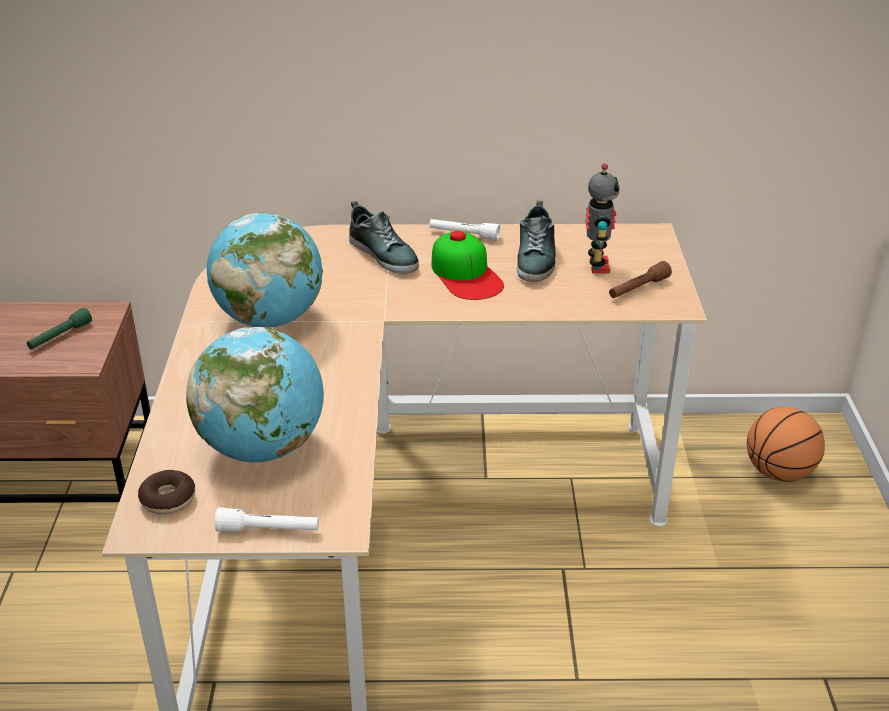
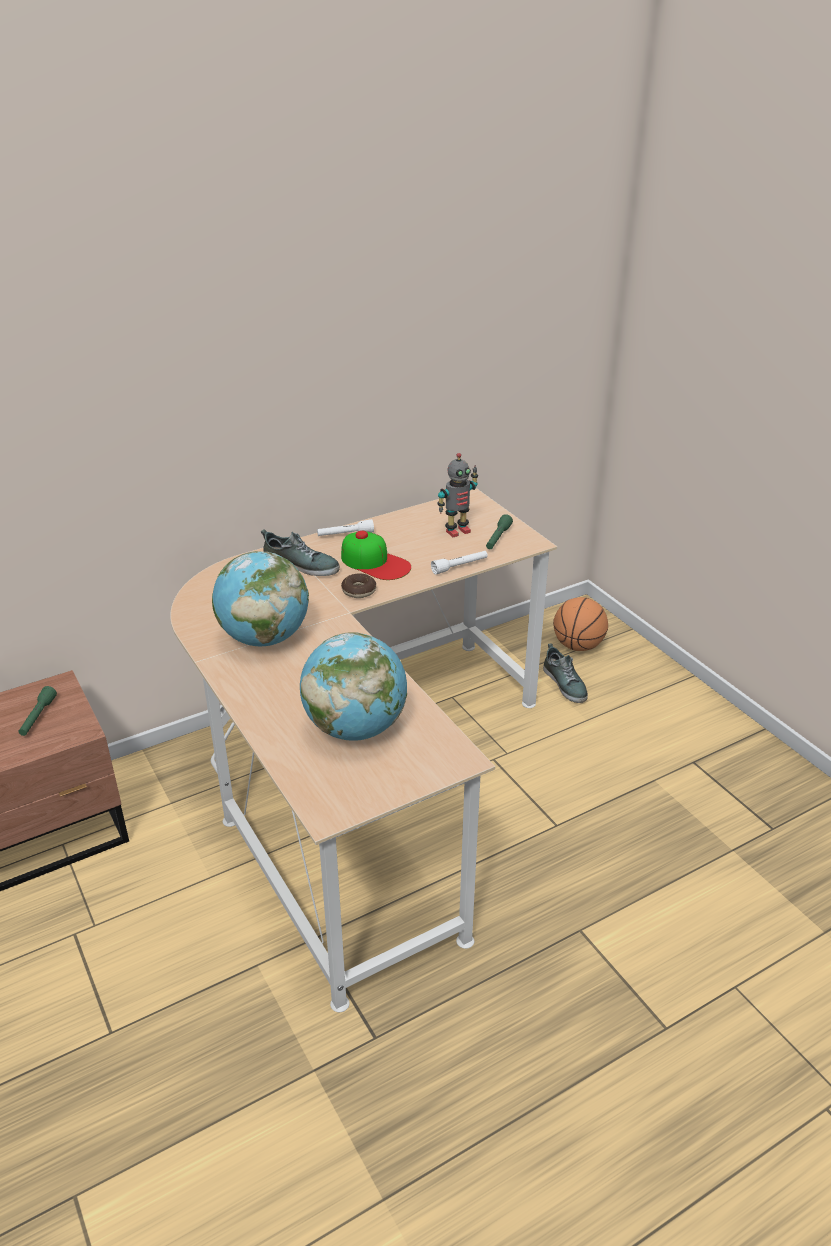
camera: 30 degrees left, 0 degrees up
(168, 499) = (324, 787): donut -> donut (359, 591)
(268, 530) = (417, 779): white flashlight -> white flashlight (460, 566)
(536, 259) = (412, 537): shoe -> shoe (565, 683)
(596, 266) = (457, 531): toy robot -> toy robot turned 90 degrees clockwise
(638, 288) = (497, 538): brown flashlight -> green flashlight

